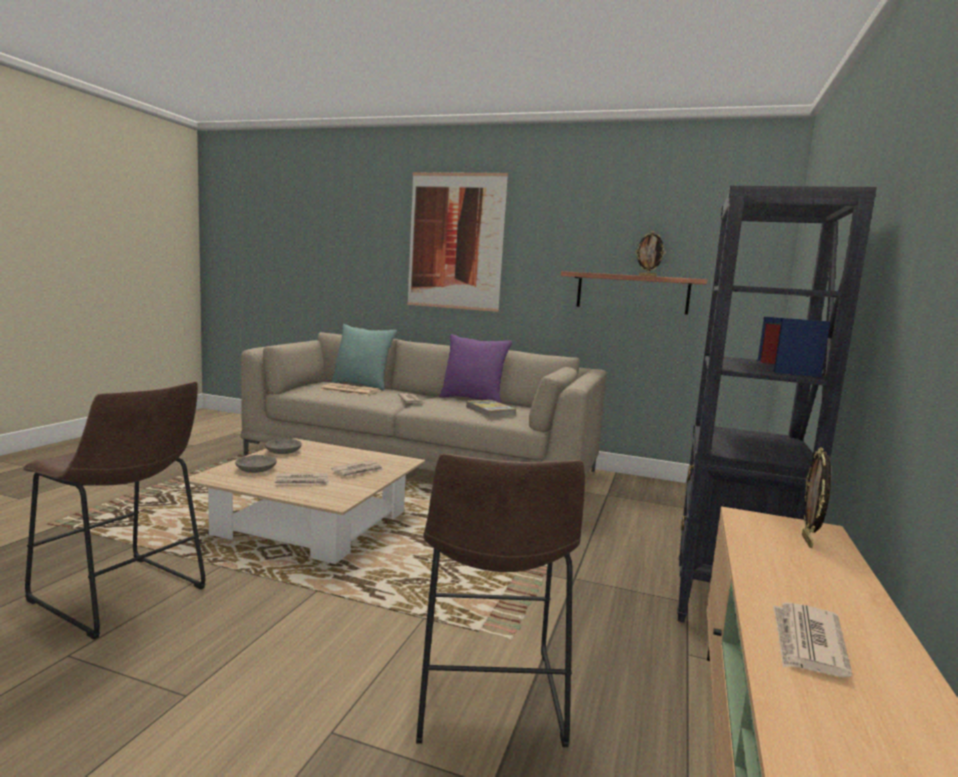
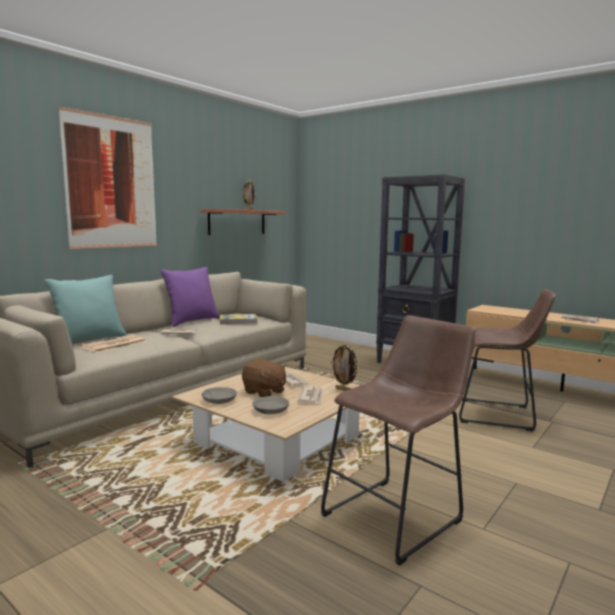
camera: 70 degrees left, 0 degrees up
(313, 463) = (264, 392): none -> brown plush toy
(808, 541) = (501, 309): picture frame -> picture frame (344, 389)

